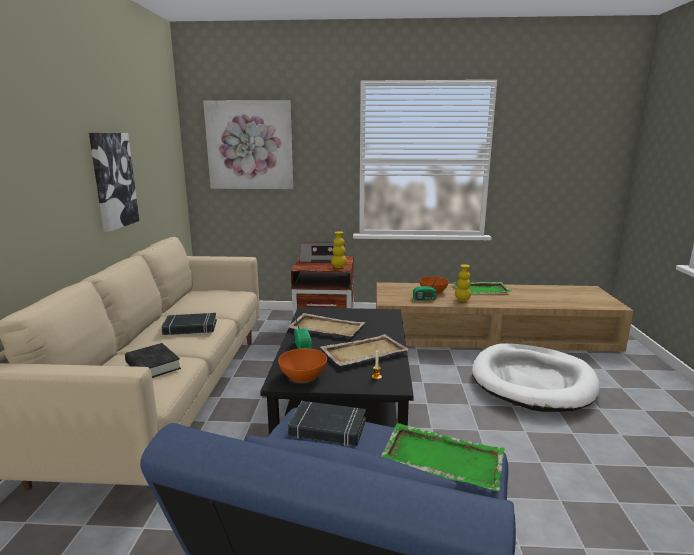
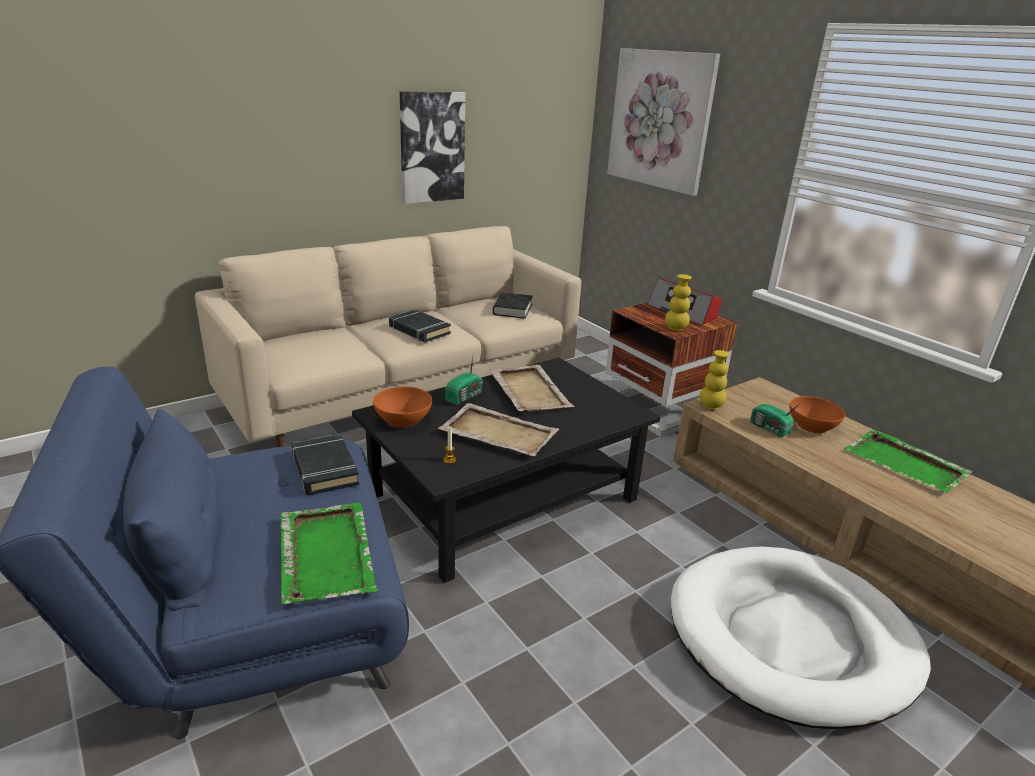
camera: 50 degrees right, 10 degrees up
(153, 366) = (330, 347): black book -> black book (512, 309)
(462, 300) = (825, 459): yellow vase -> yellow vase (710, 406)

